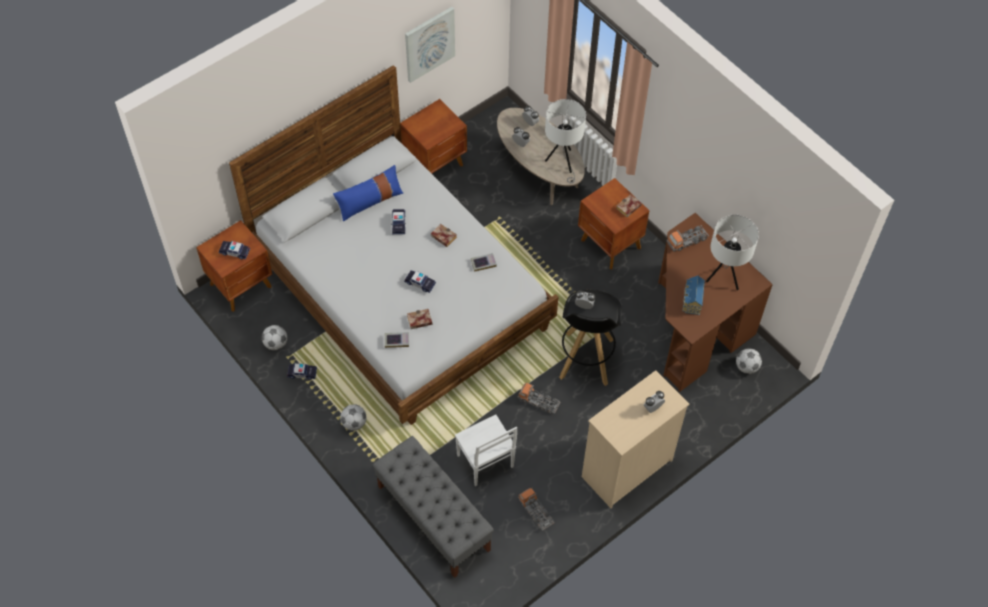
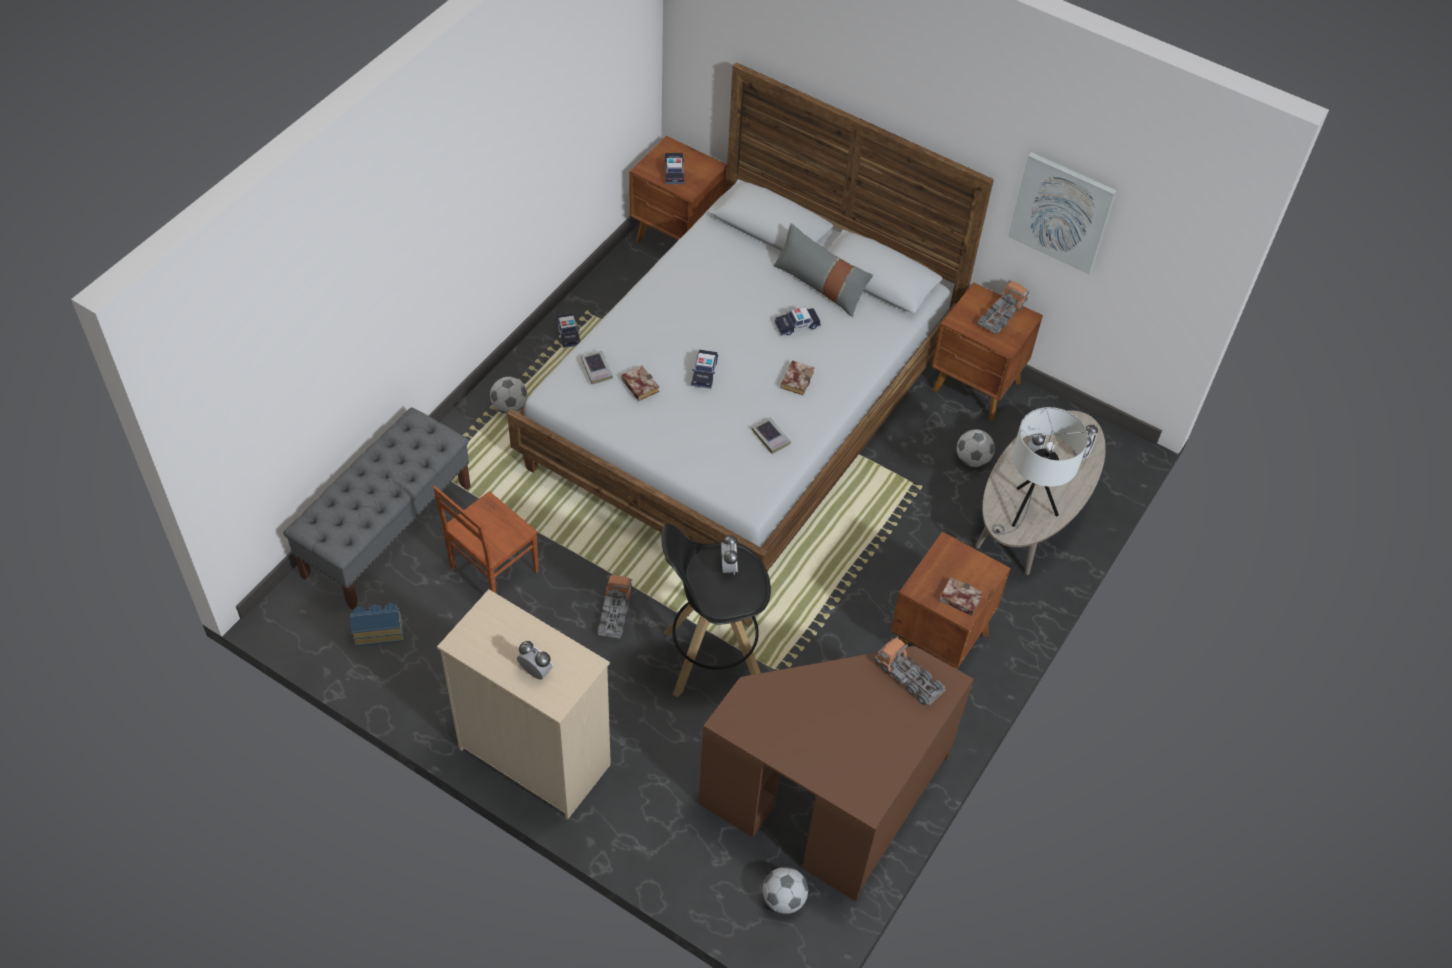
camera: 70 degrees right, 5 degrees down
(275, 344) = (603, 295): football -> football (972, 459)
(369, 201) = (820, 285): blue pillow -> grey pillow
(485, 462) = (492, 569): white chair -> brown chair
(535, 511) = (428, 651): toy truck -> toy truck (1001, 315)
(691, 301) = (788, 708): toy house -> toy house (378, 631)
(724, 277) = (858, 749): white table lamp -> none

